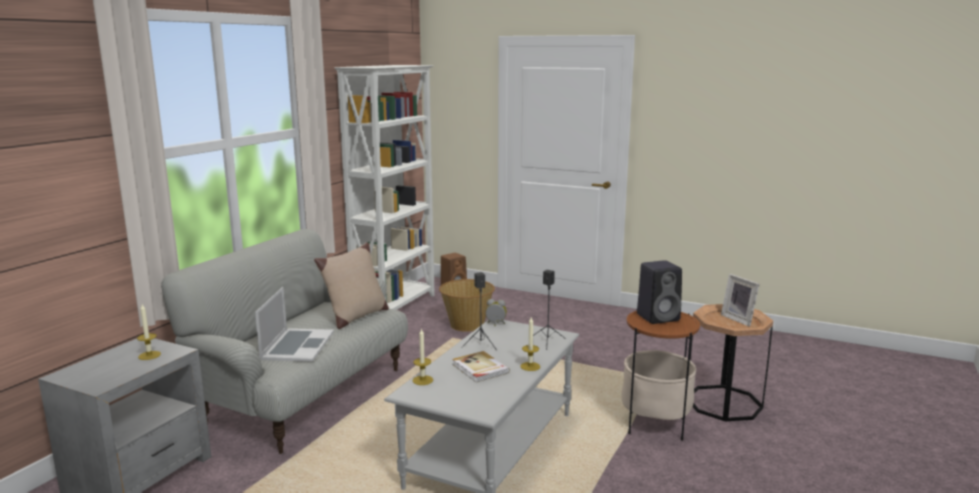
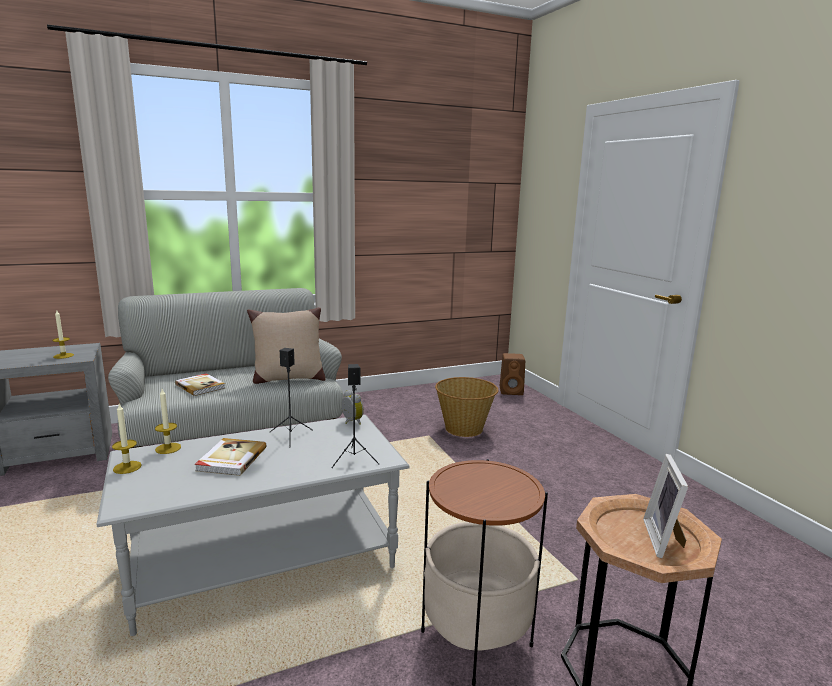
camera: 40 degrees right, 0 degrees up
(297, 345) = (200, 386): laptop -> book
(396, 306) = (432, 392): white bookcase -> none
(530, 366) = (274, 478): candle -> candle (127, 467)
(659, 317) = (492, 480): black speaker -> none

